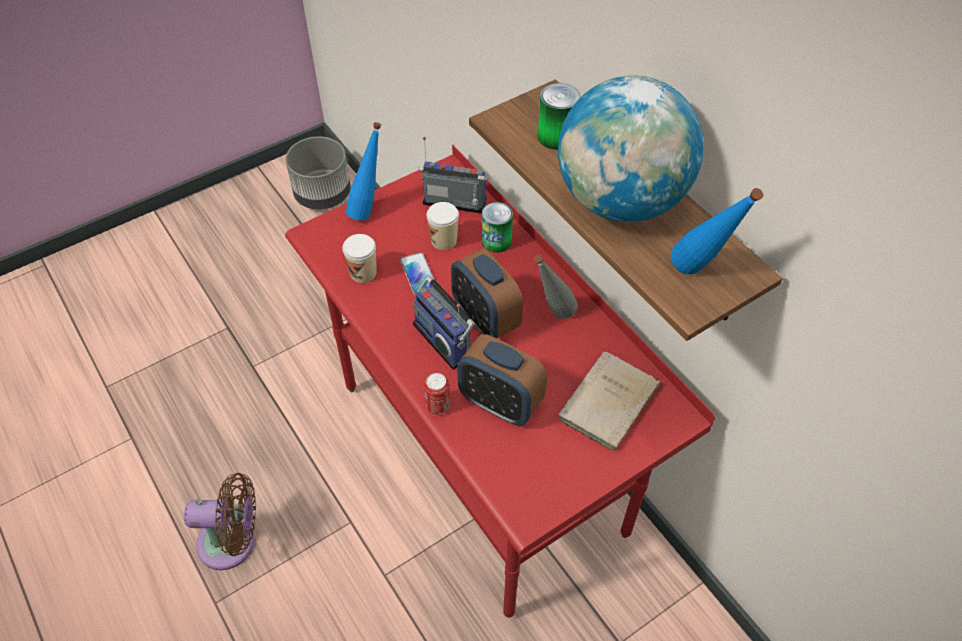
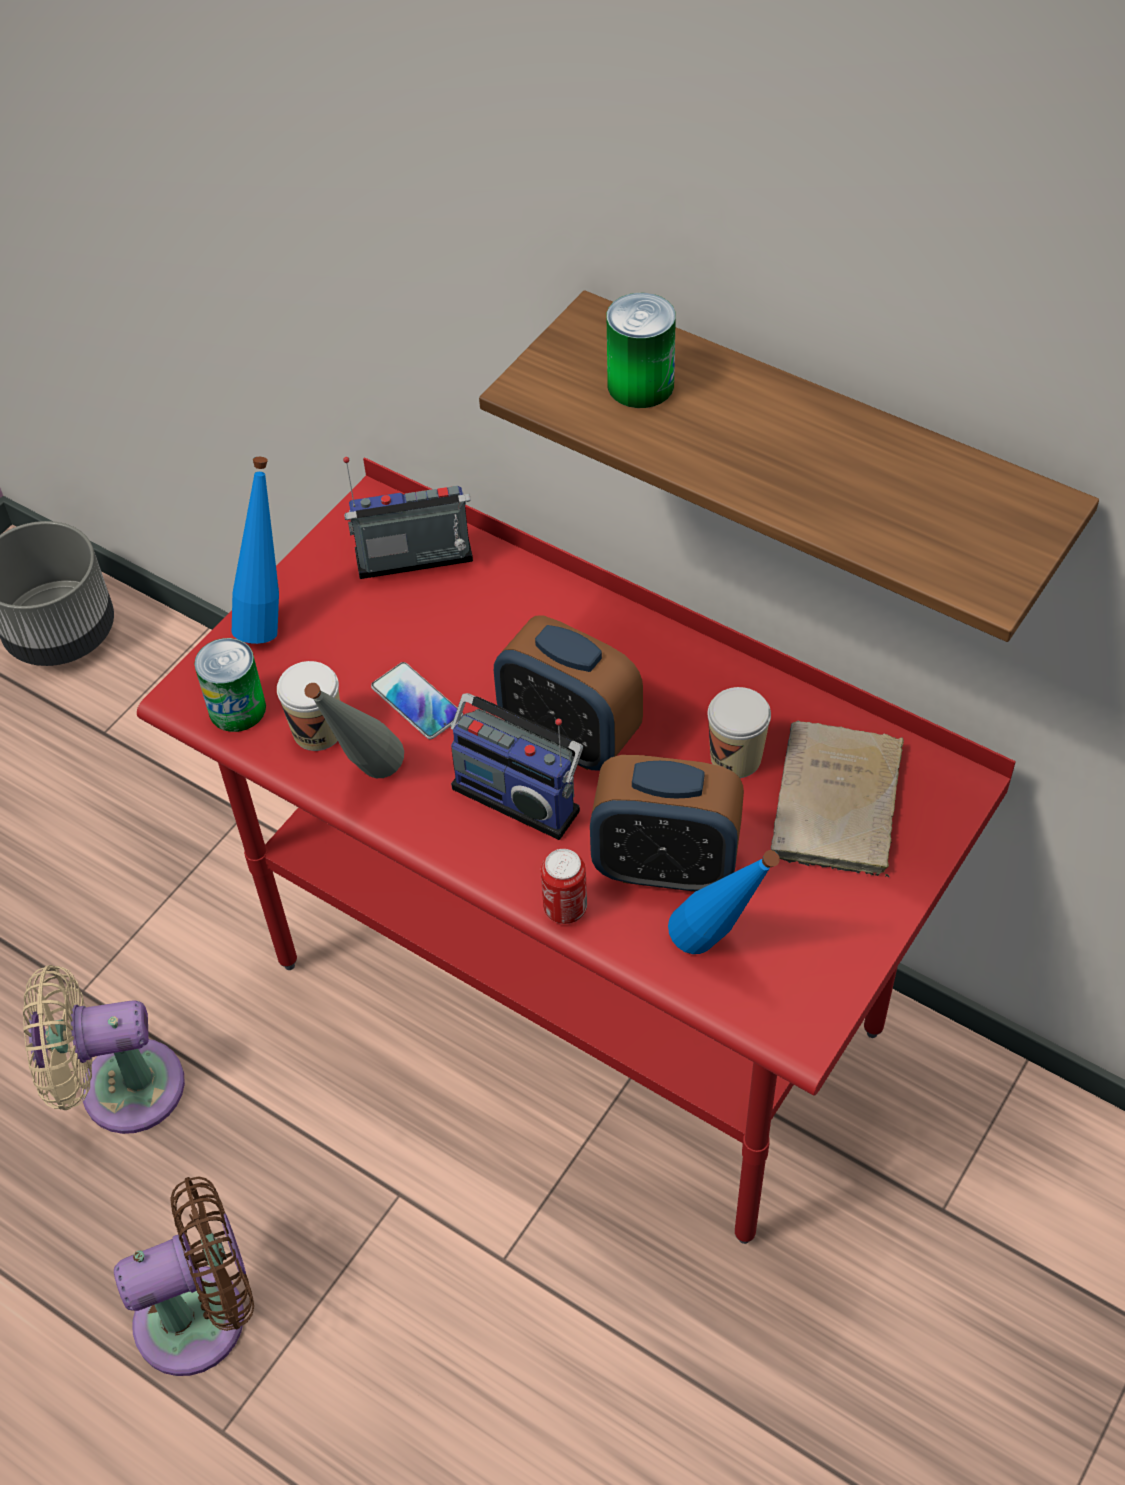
camera: 20 degrees left, 0 degrees up
(248, 419) = (120, 1088): none -> beige fan
(443, 240) = (429, 629): cup -> cup (735, 758)
(496, 241) = (520, 600): can -> can (237, 709)
(552, 317) = (677, 696): grey bottle -> grey bottle (365, 781)
(620, 201) = (799, 458): globe -> none
(699, 276) = (979, 536): blue bottle -> blue bottle (718, 950)

